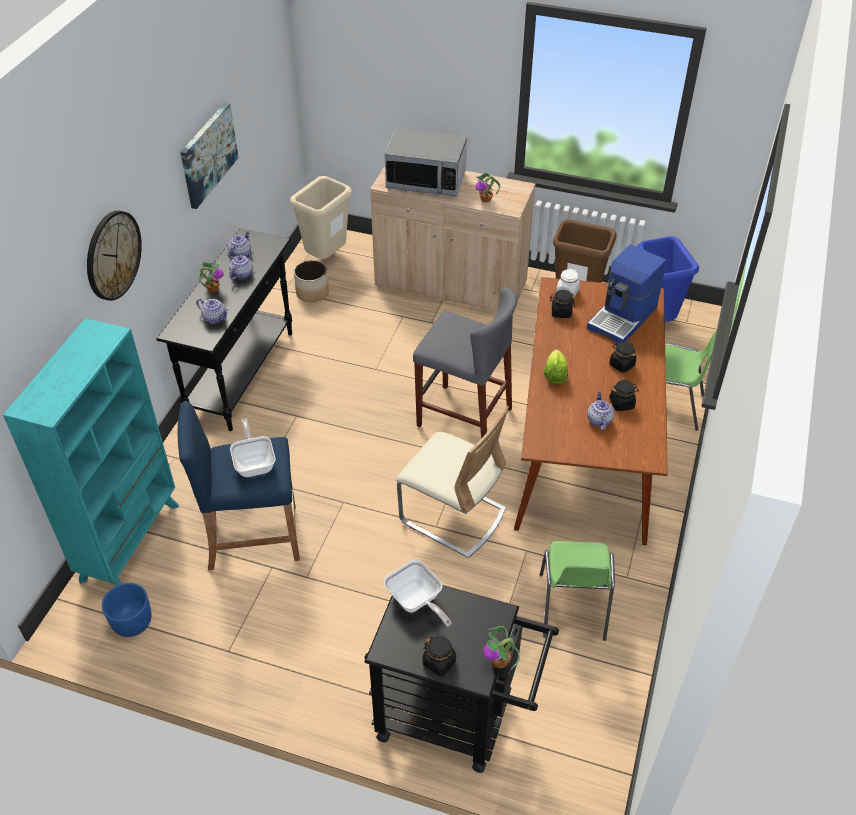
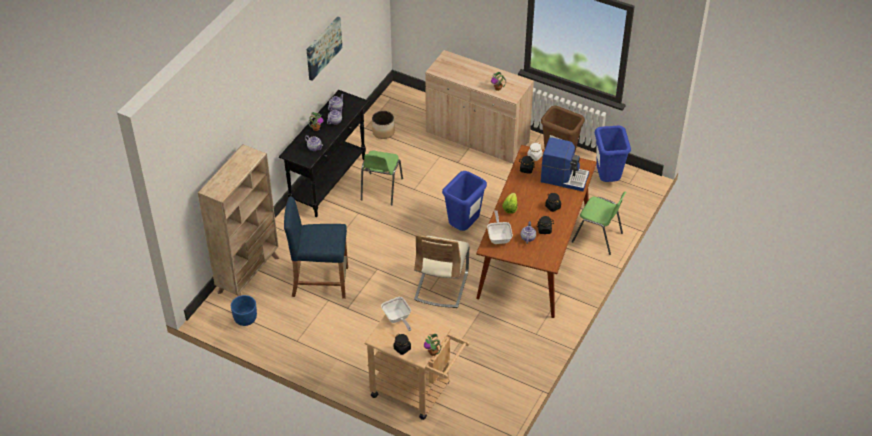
camera: 10 degrees right, 0 degrees up
(113, 255) = (261, 109): wall clock -> none
(131, 541) = (249, 275): turquoise bookcase -> beige bookcase
(254, 463) = (325, 236): frying pan -> frying pan (499, 236)
(326, 258) = (397, 108): beige trash can -> none
(426, 181) = (463, 70): microwave -> none
(452, 516) = (441, 285): beige chair -> beige chair turned 60 degrees clockwise
(456, 717) = (416, 392): black cart -> beige cart
(464, 417) = (463, 227): grey stool -> blue trash can
(572, 607) = (498, 346): green chair -> green chair (381, 189)
(623, 318) = (564, 177): coffee machine -> coffee machine turned 120 degrees counterclockwise

